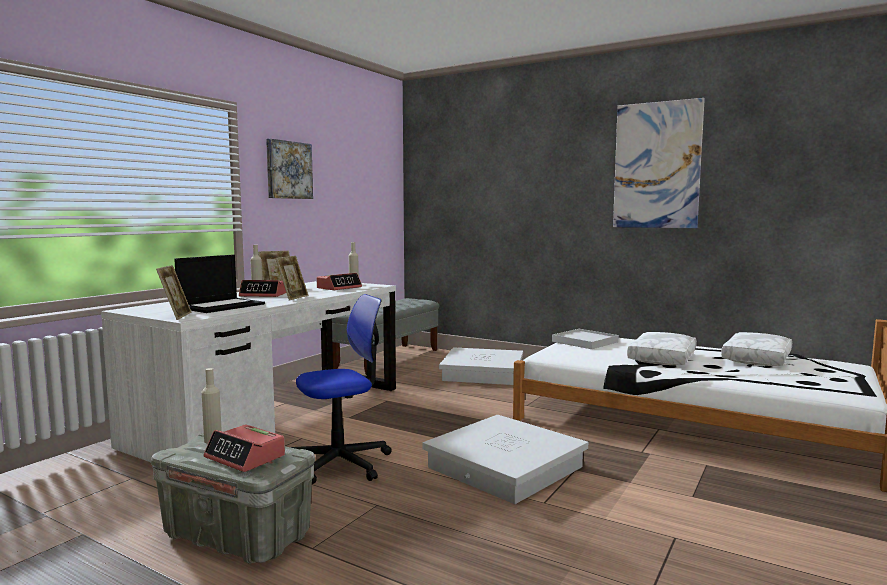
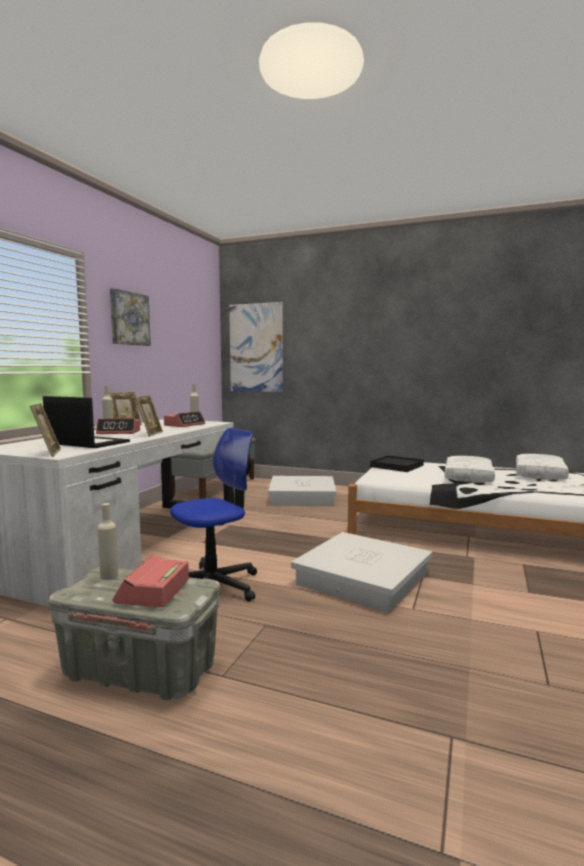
camera: 10 degrees left, 0 degrees up
(222, 306) = (87, 443): laptop -> laptop turned 90 degrees counterclockwise
(245, 457) = (153, 591): alarm clock -> alarm clock turned 75 degrees clockwise
(585, 342) = (397, 466): white tray -> black tray
(656, 165) = (442, 320): picture -> picture (256, 348)

